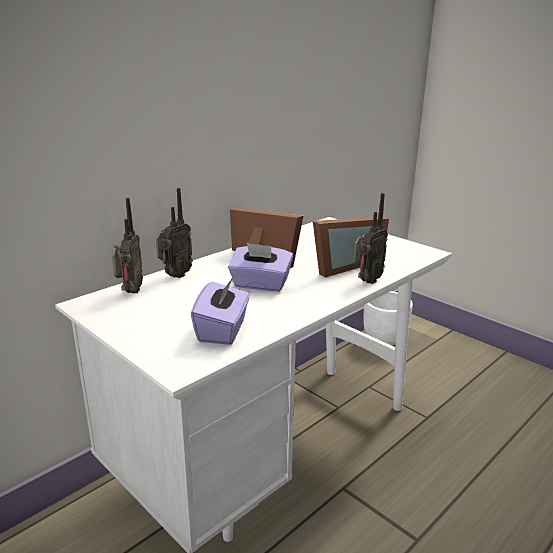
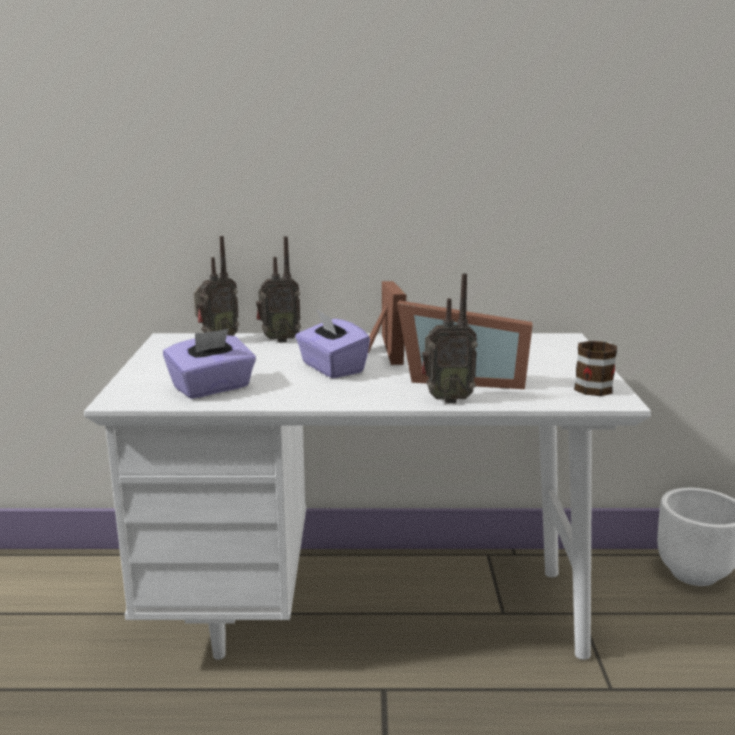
camera: 45 degrees right, 5 degrees down
(406, 247) = (597, 386): none -> mug

